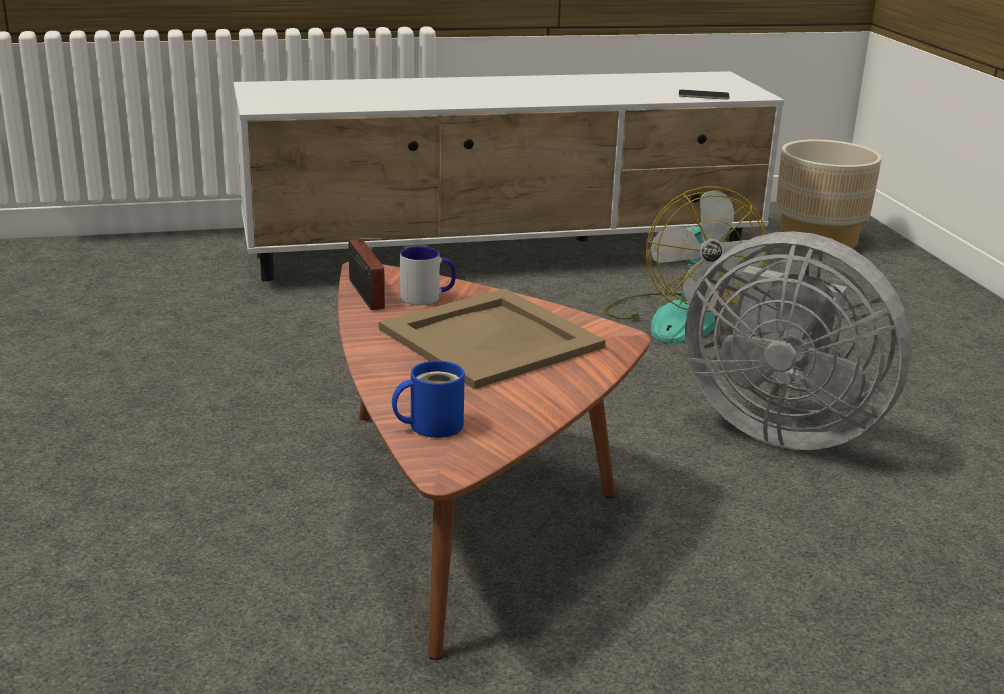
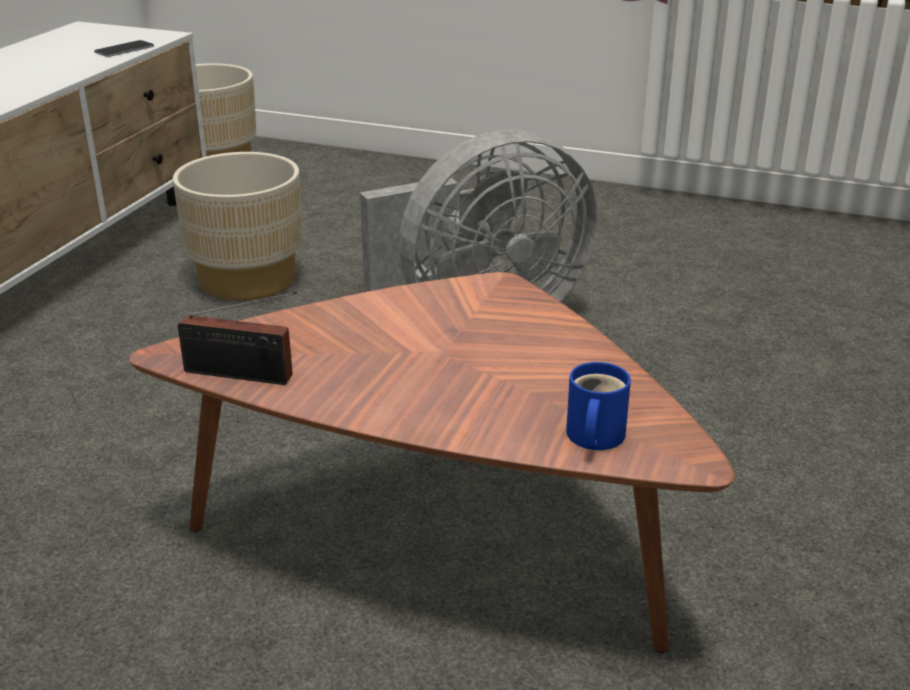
camera: 55 degrees left, 5 degrees up
(427, 297) = (295, 343): mug -> none
(493, 338) = (435, 342): beige tray -> none
(676, 318) = (248, 279): fan -> beige planter

